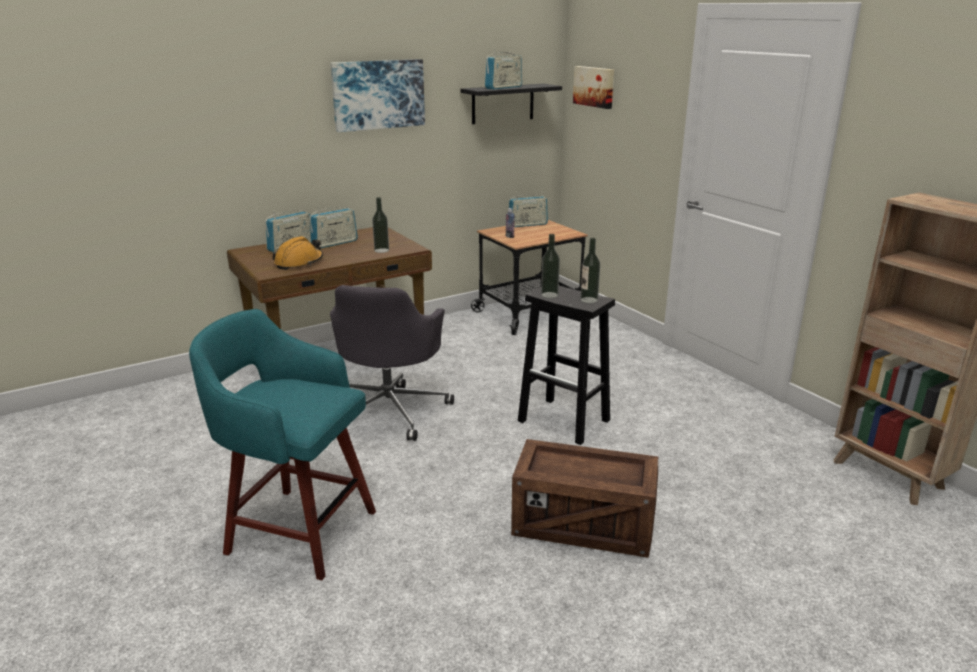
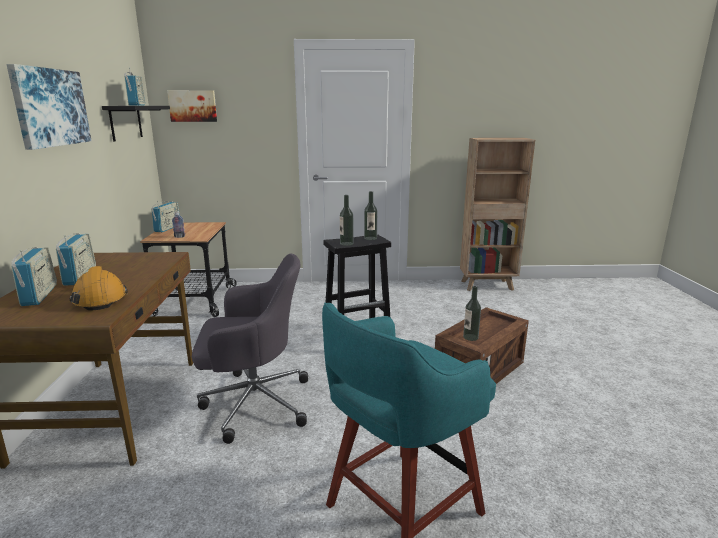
camera: 60 degrees left, 5 degrees down
(381, 250) = (149, 264): bottle -> bottle (470, 337)
(390, 410) = (253, 403): grey office chair -> grey office chair turned 45 degrees counterclockwise

